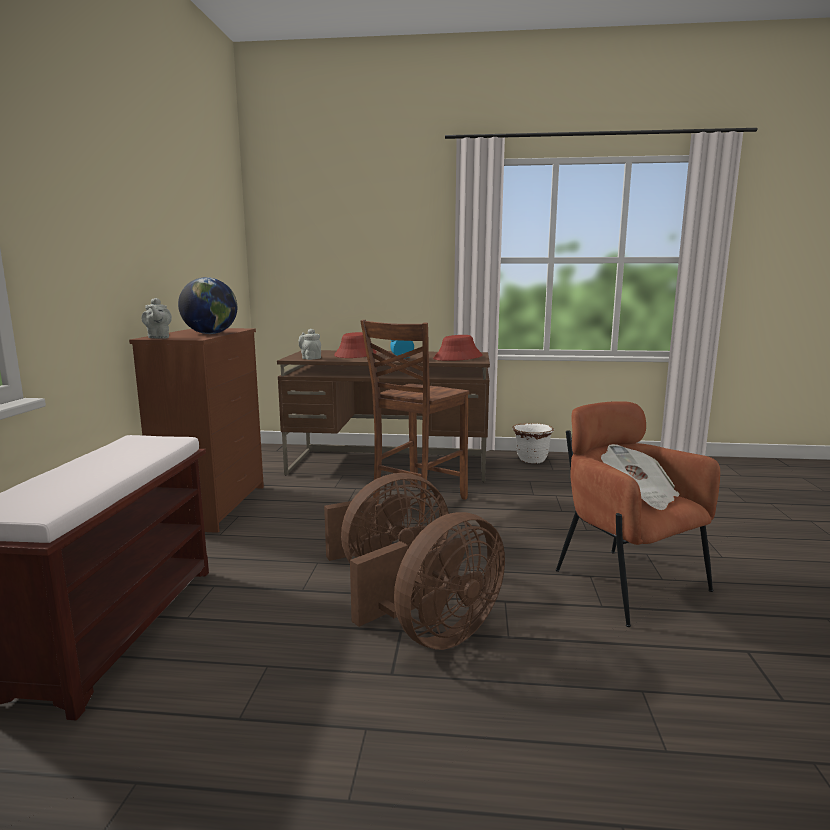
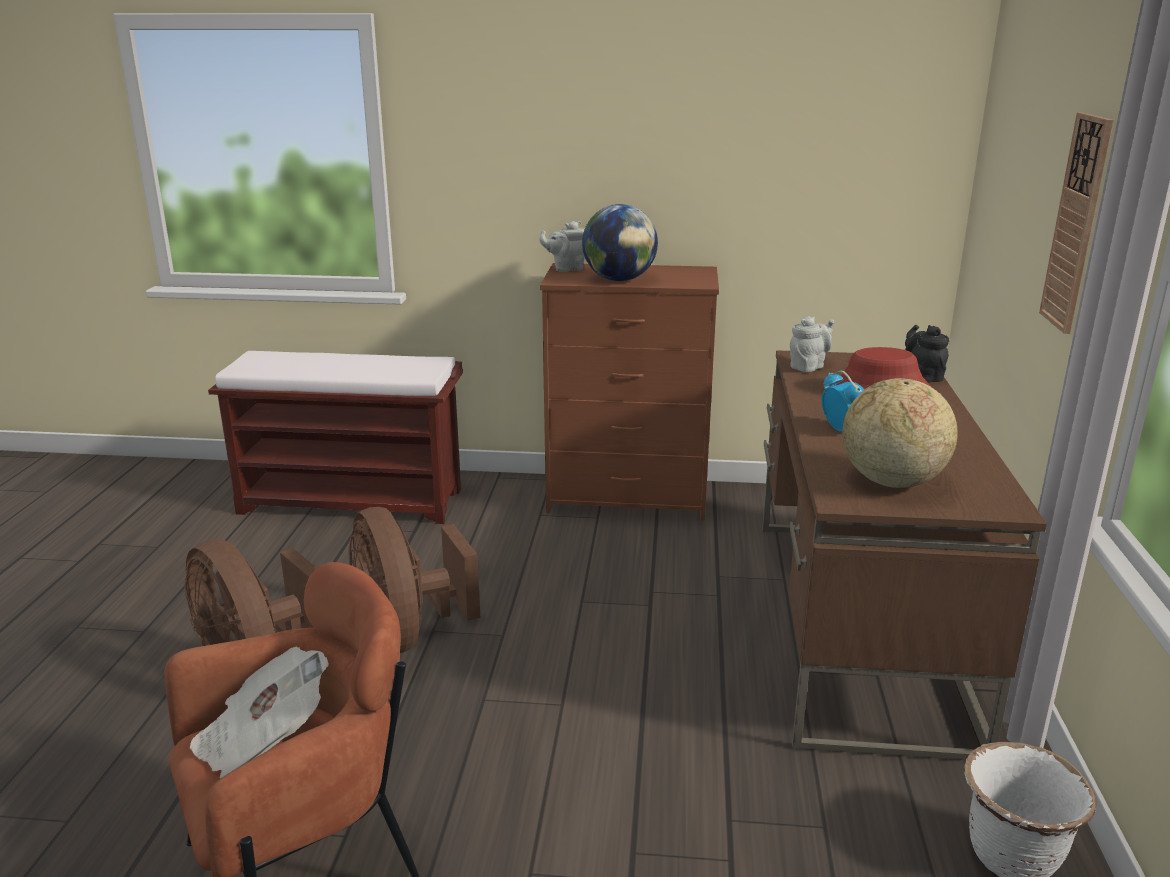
camera: 90 degrees right, 10 degrees up
(334, 351) = (922, 376): none -> black teapot
(400, 261) = (1076, 223): none -> wall clock
(416, 504) = (654, 658): brown chair -> none
(458, 358) = (891, 482): red hat -> globe

